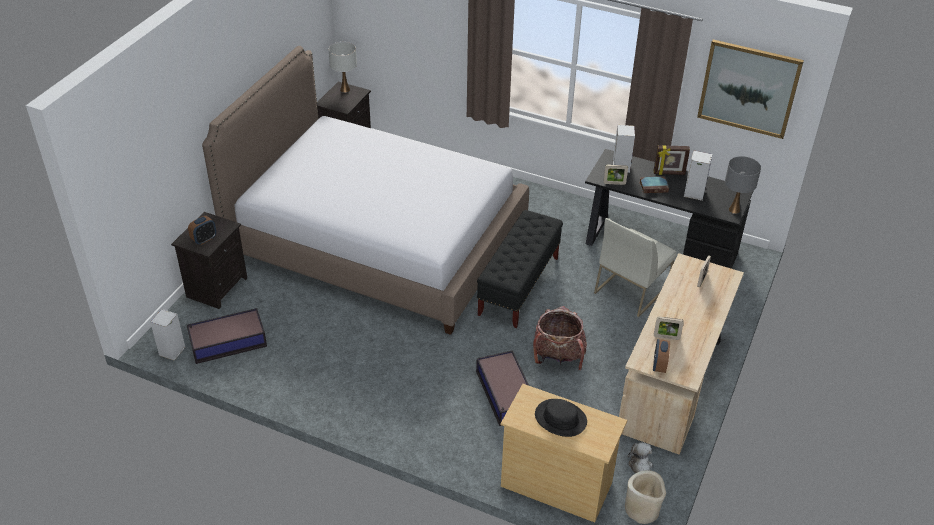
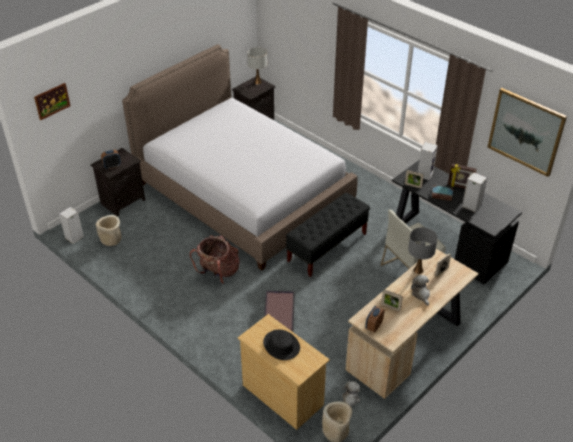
camera: 20 degrees right, 0 degrees up
(122, 162) = (52, 101): none -> picture
(227, 342) = (111, 239): storage box -> beige planter
(558, 357) = (330, 305): backpack -> backpack (218, 272)
(693, 313) = (421, 294): none -> plush toy
(734, 210) = (497, 225): grey table lamp -> grey table lamp (418, 270)

